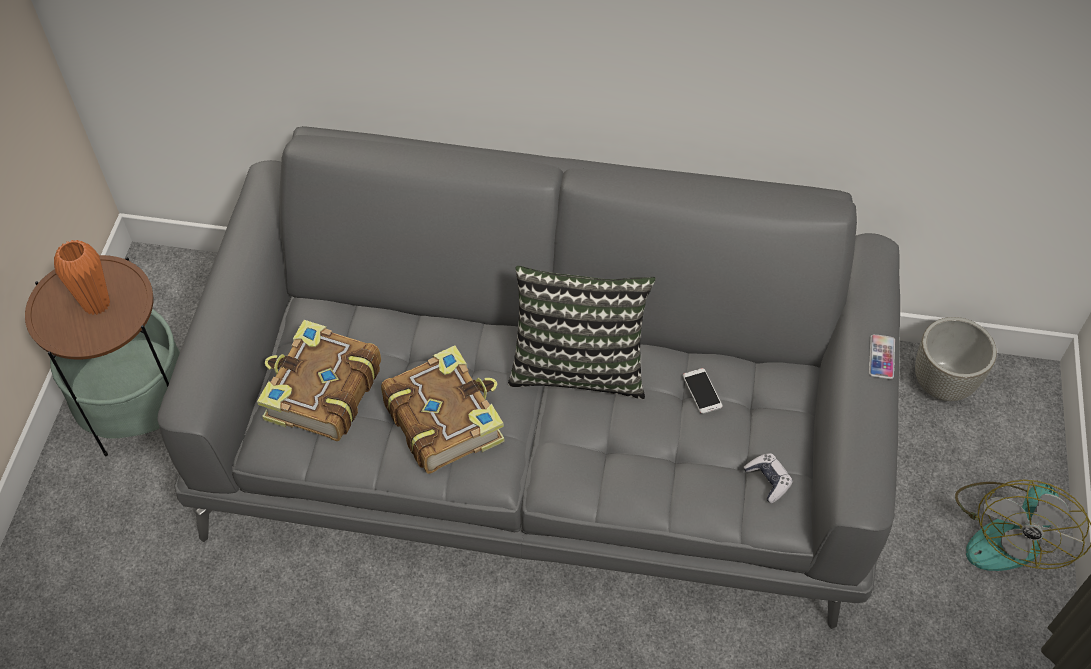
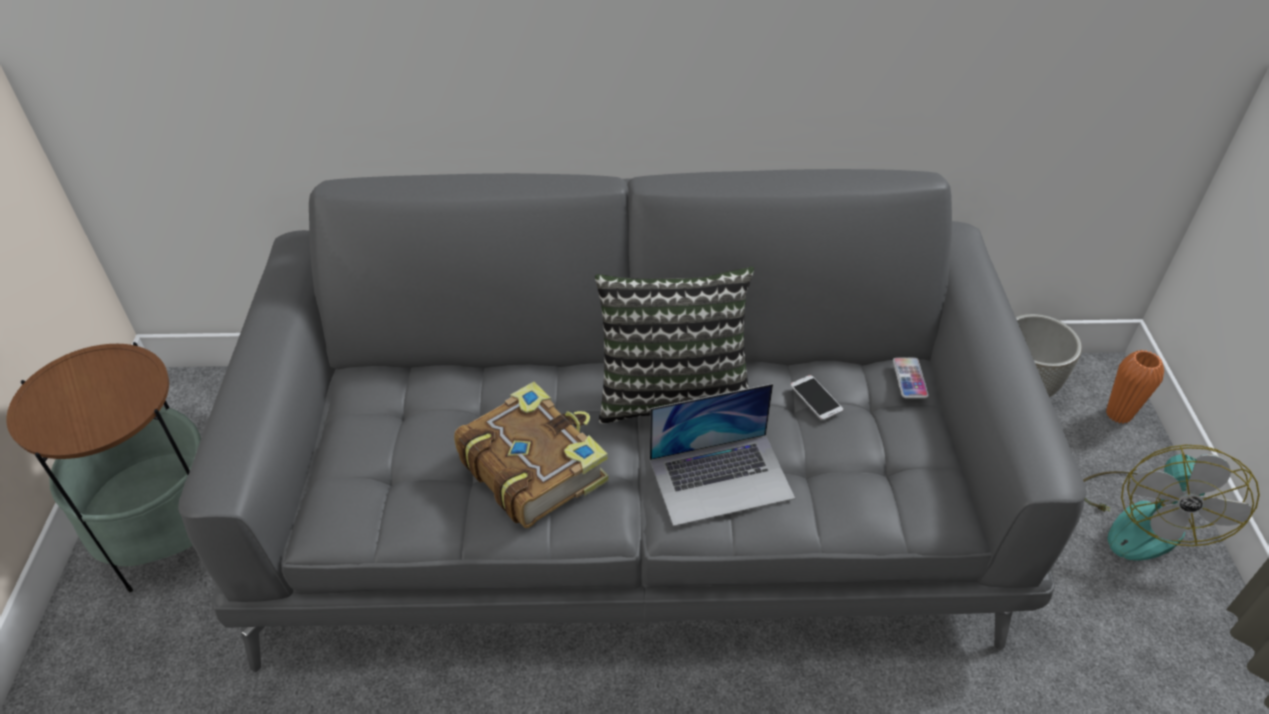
camera: 10 degrees left, 10 degrees down
(96, 304) = (98, 395): orange vase -> orange vase (1118, 414)
(321, 392) = (382, 459): book -> none
(599, 454) = (721, 478): none -> laptop
(768, 480) = (918, 478): game controller -> none
(881, 357) = (1008, 326): phone -> phone (909, 378)

